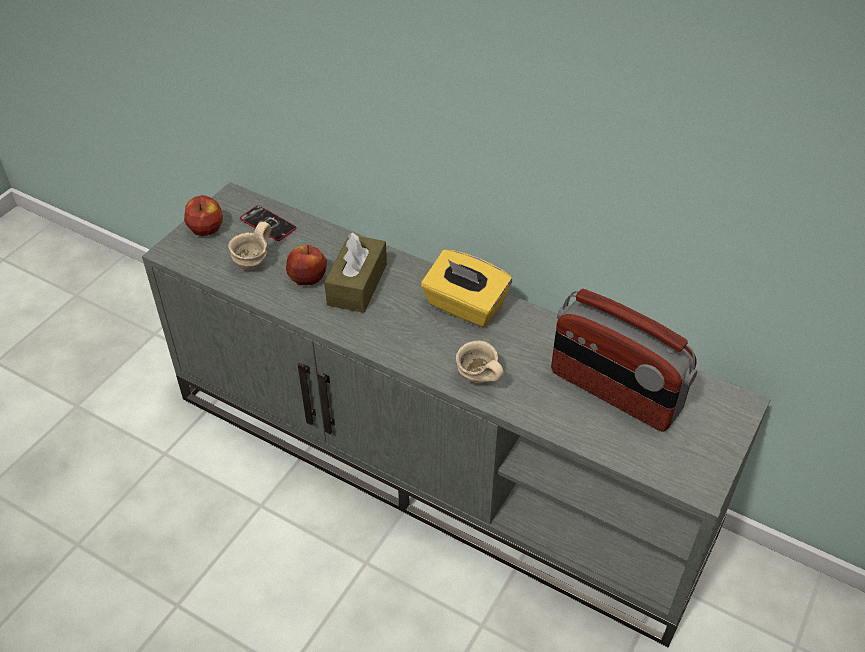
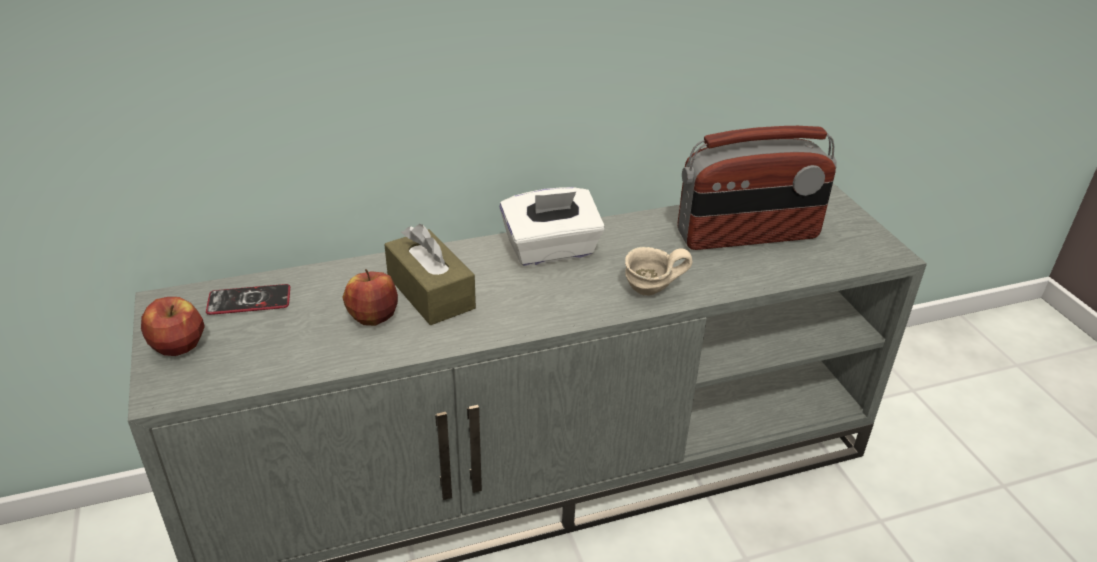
camera: 50 degrees left, 10 degrees down
(255, 264) = (293, 340): beige mug -> none
(465, 306) = (551, 250): yellow tissue box -> white tissue box

